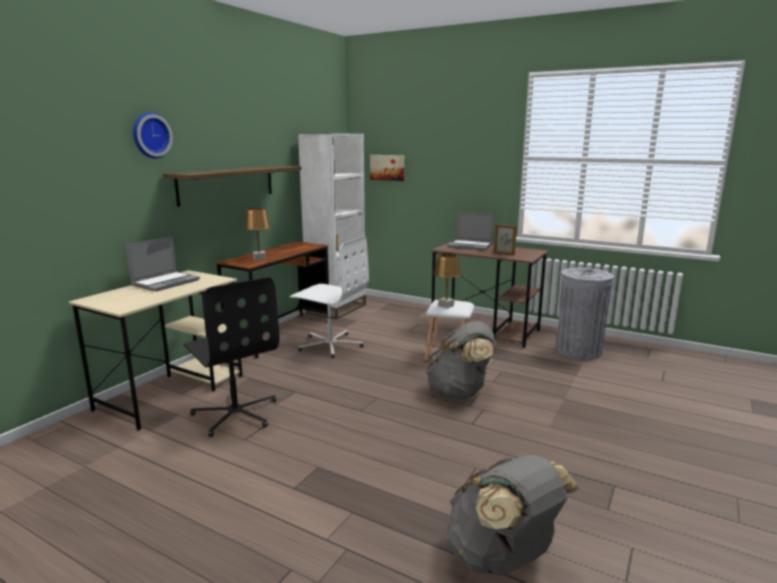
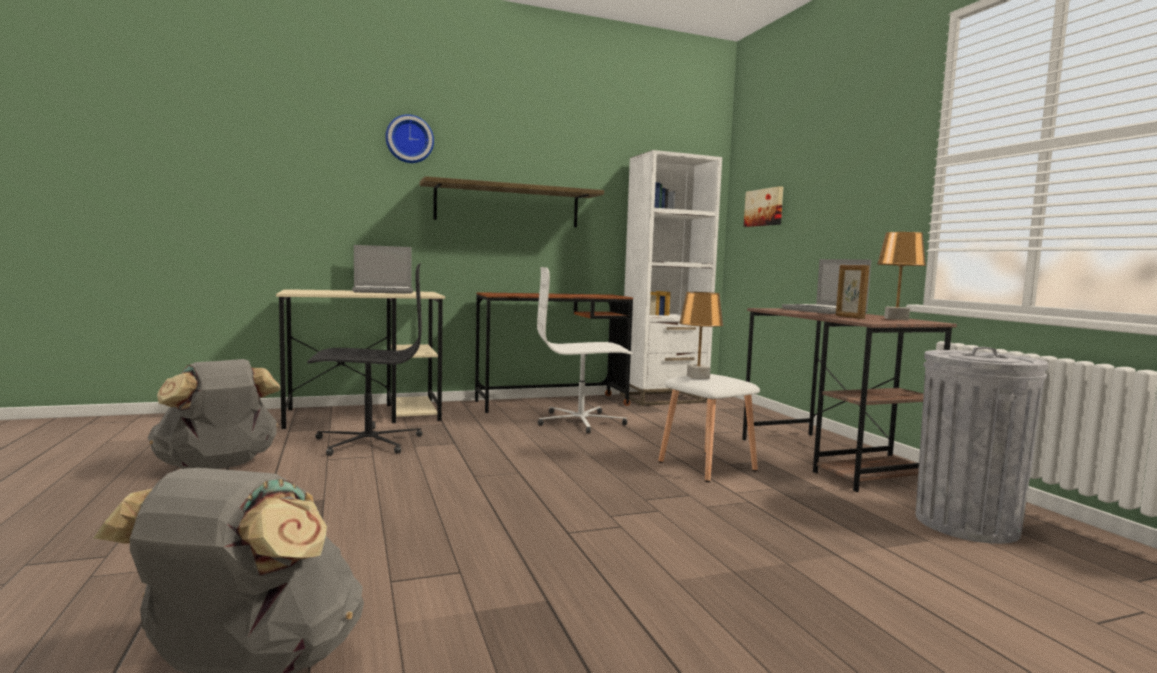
camera: 40 degrees right, 10 degrees down
(236, 414) = (368, 441): black office chair -> black office chair turned 105 degrees counterclockwise
(259, 258) = (521, 294): brown table lamp -> brown table lamp (896, 319)
(330, 345) = (581, 421): white office chair -> white office chair turned 105 degrees clockwise
(460, 392) = (631, 501): grey backpack -> grey backpack (218, 467)

